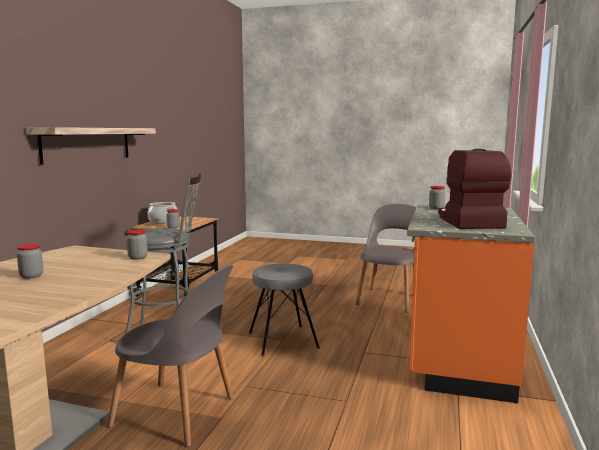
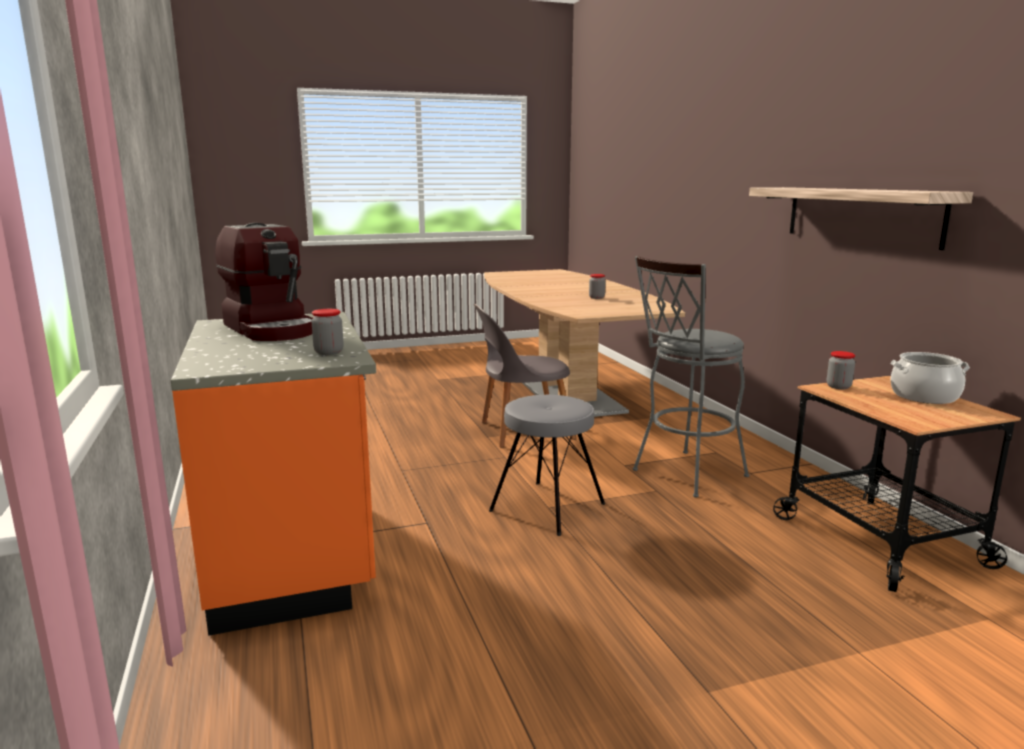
camera: 145 degrees right, 5 degrees up
(137, 257) = (586, 312): jar -> none
(389, 299) = (489, 684): grey chair -> none

